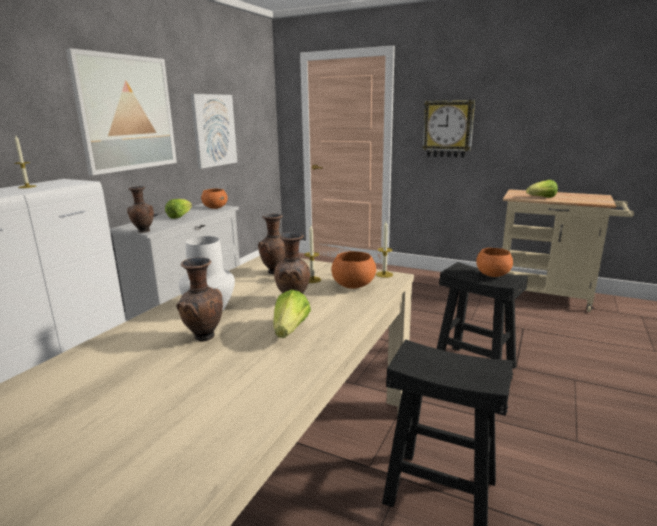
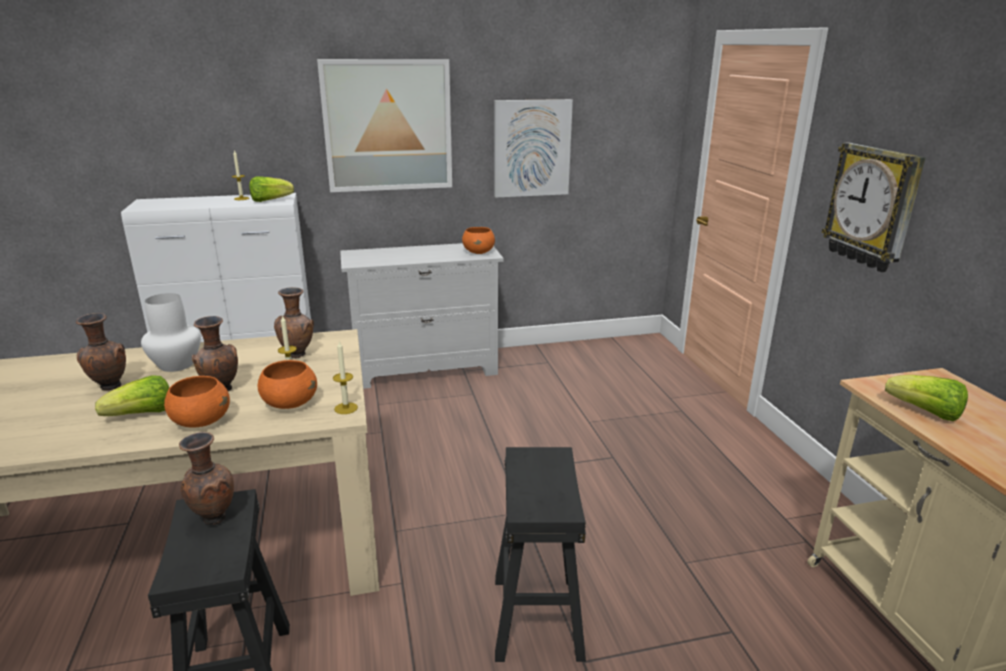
camera: 50 degrees right, 5 degrees up
(143, 231) = (350, 263): brown vase -> brown vase (213, 518)
(179, 216) = (421, 254): lettuce -> lettuce (270, 201)
(492, 275) = (551, 490): orange bowl -> orange bowl (201, 421)

